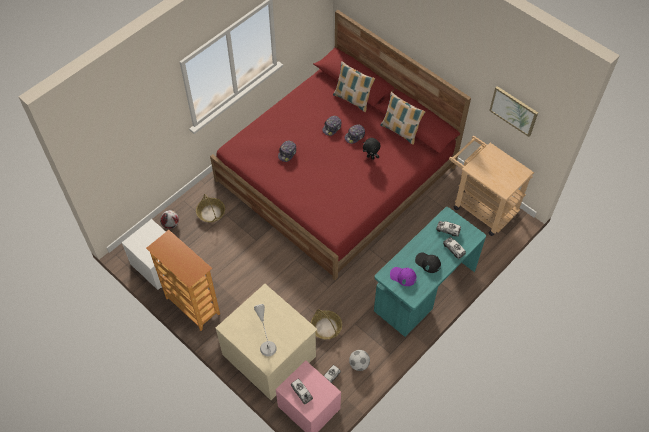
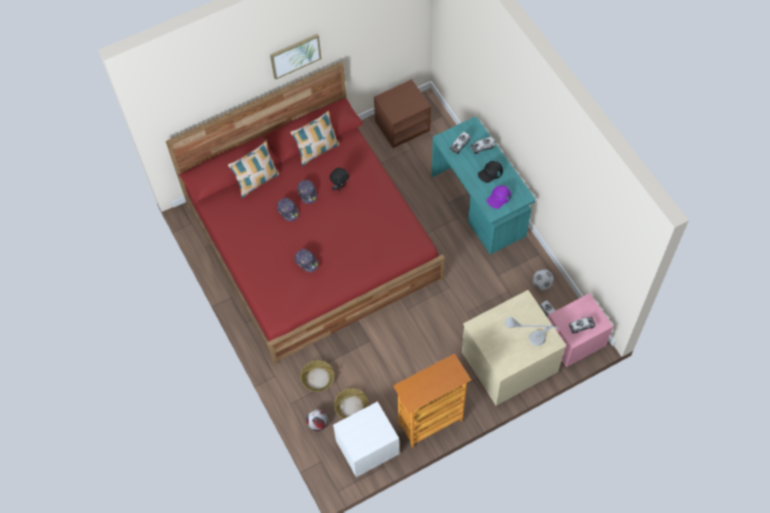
camera: 70 degrees left, 5 degrees up
(326, 327) = (494, 302): basket -> basket (351, 407)
(480, 206) = (402, 125): beige cart -> brown nightstand
(513, 110) = (381, 29): picture -> picture (295, 55)

